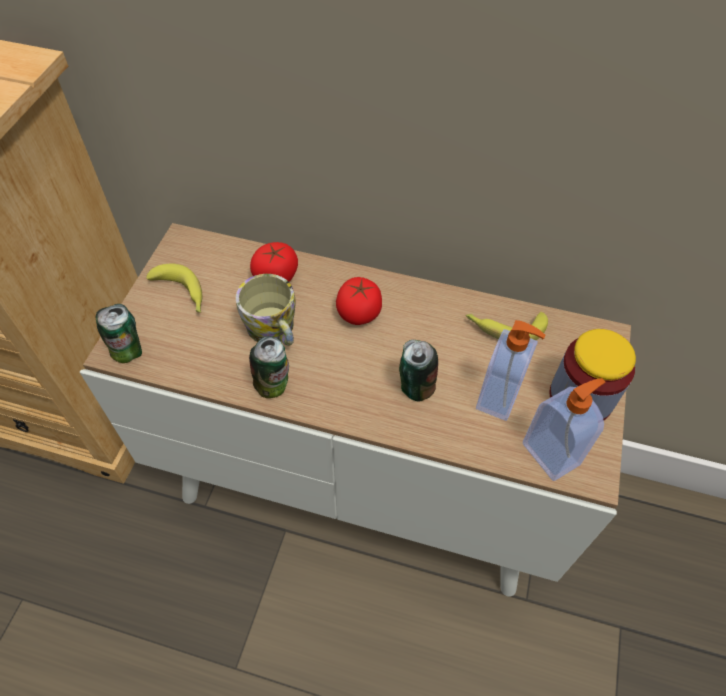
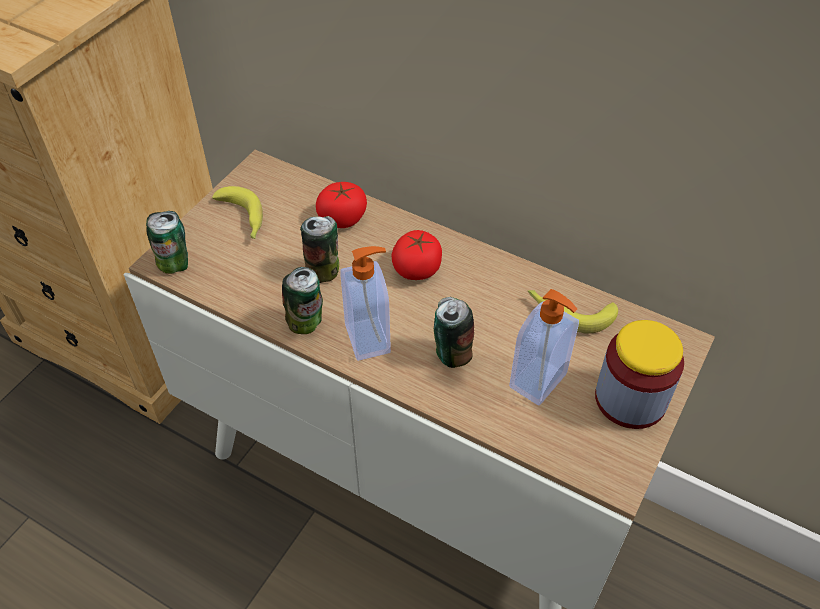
camera: 15 degrees right, 5 degrees down
(274, 331) = (323, 271): mug -> can
(552, 453) = (578, 448): soap dispenser -> soap dispenser (369, 338)

